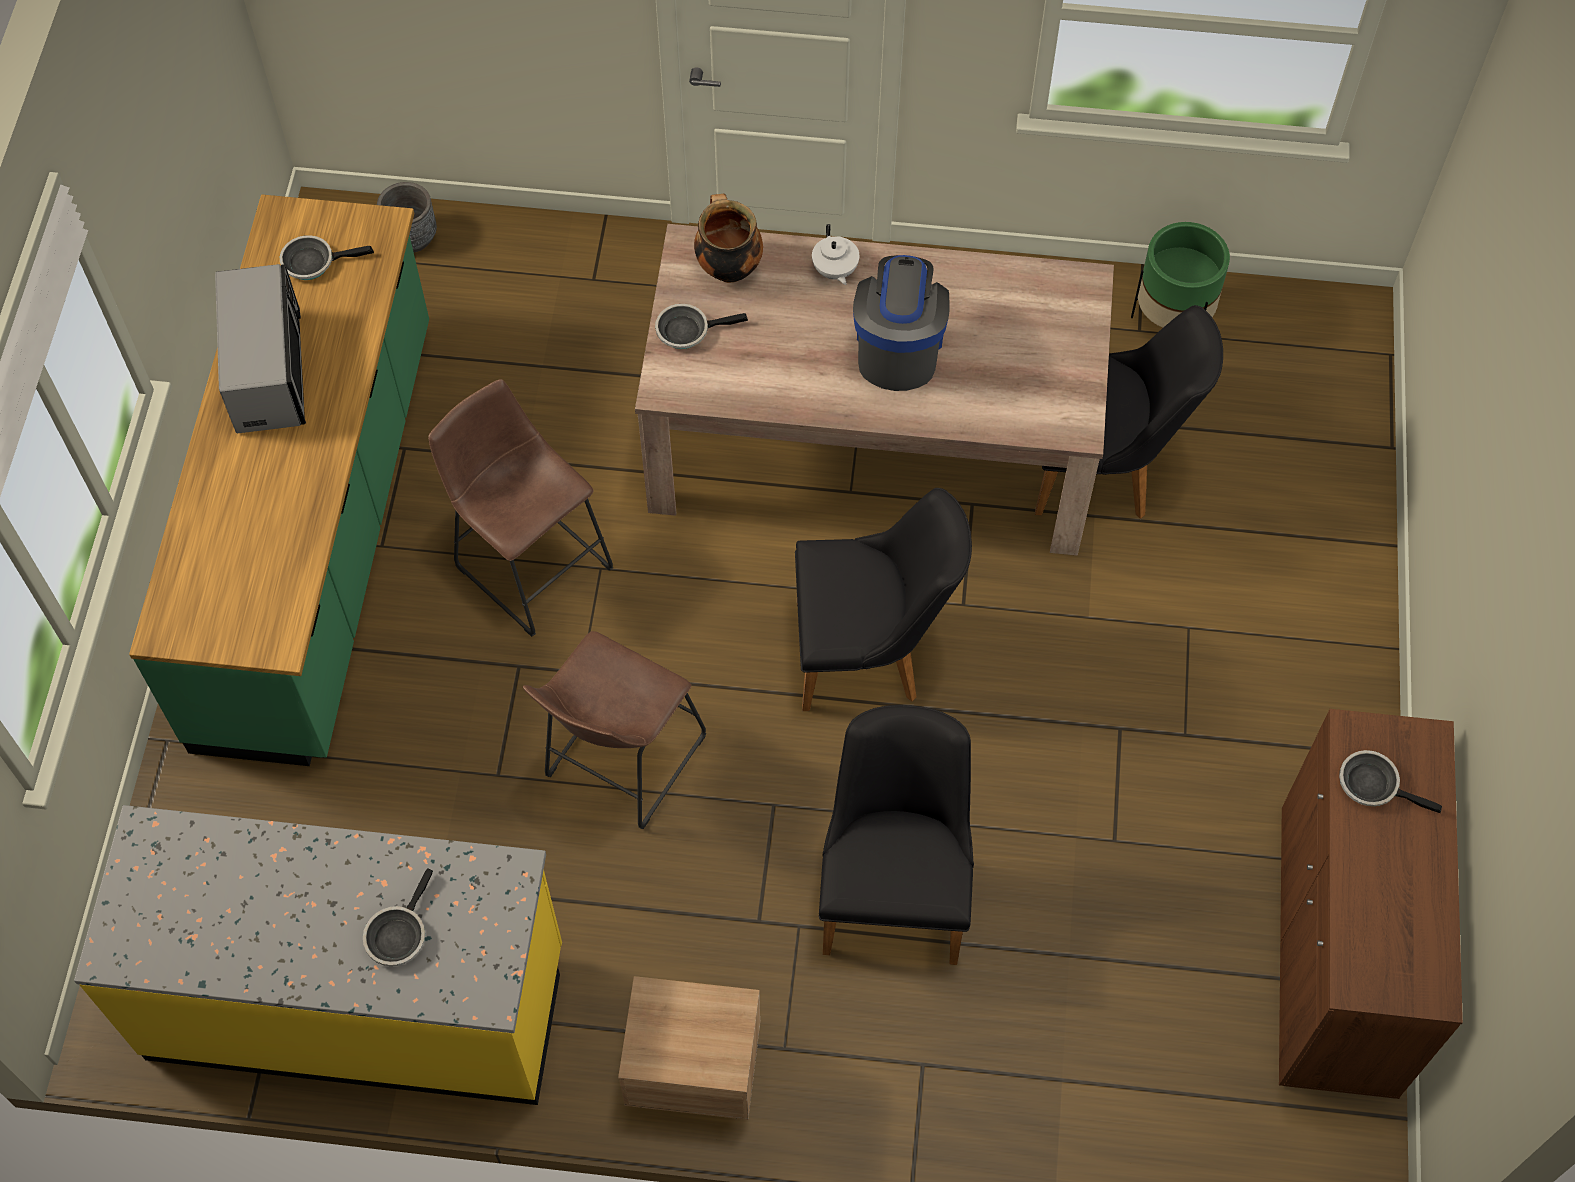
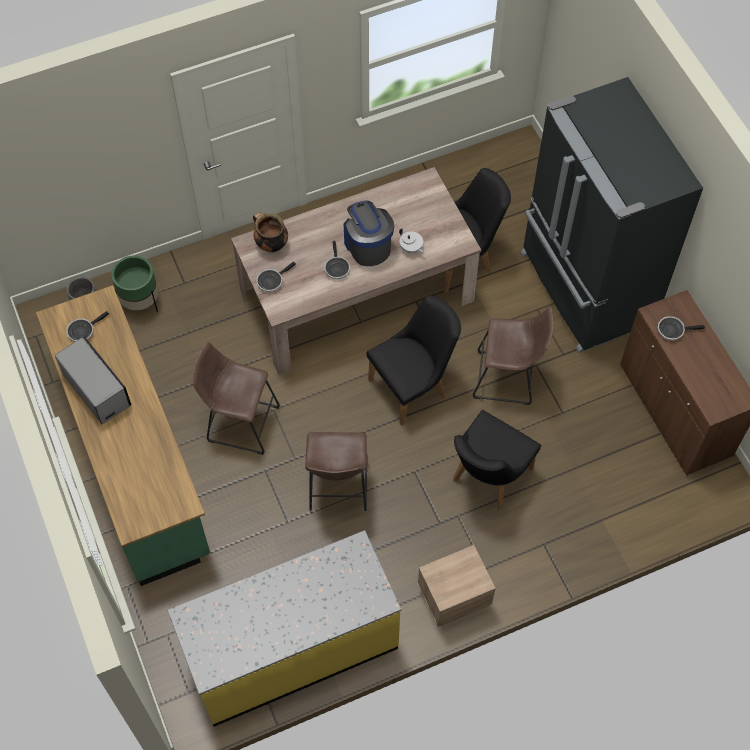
camera: 30 degrees left, 0 degrees up
(398, 934) = (326, 597): frying pan -> frying pan (336, 268)
(834, 271) = (318, 225): white teapot -> white teapot (411, 248)
(894, 887) = (487, 479): black chair -> black chair turned 120 degrees counterclockwise
(1052, 727) = (508, 379): none -> brown stool
(1172, 319) = (449, 180): green planter -> green planter (140, 302)
(1301, 635) = (584, 290): none -> black fridge

